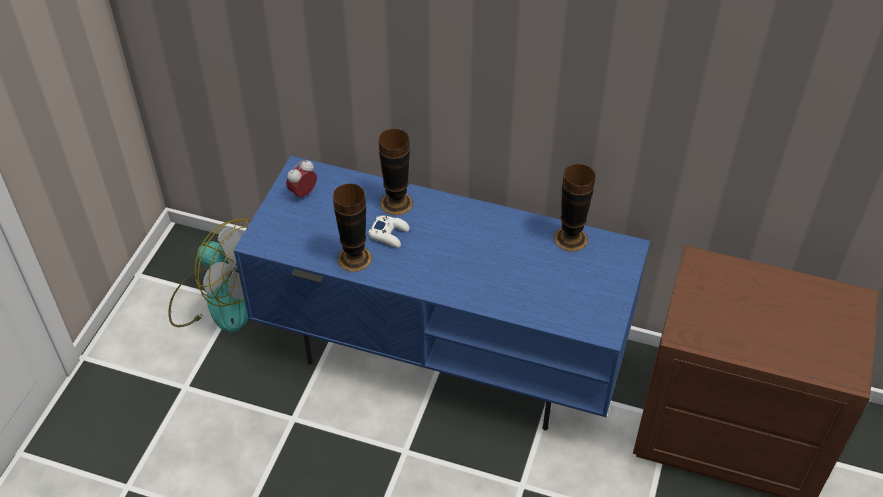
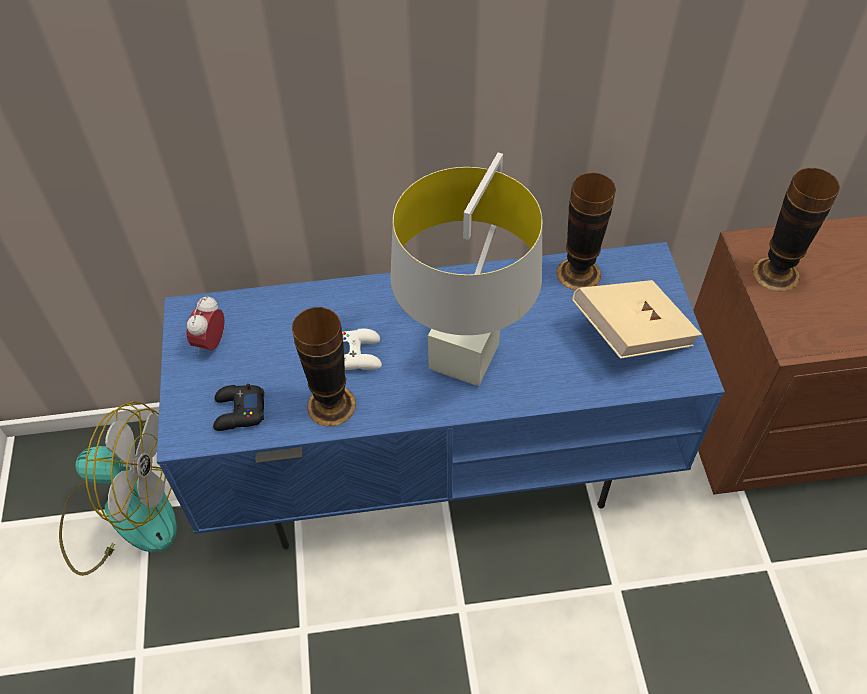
camera: 25 degrees left, 5 degrees up
(296, 240) = (239, 412): none -> black game controller
(396, 203) = (342, 309): vase -> vase (776, 274)
(456, 263) = (464, 359): none -> grey table lamp
(580, 290) = (631, 334): none -> beige book

